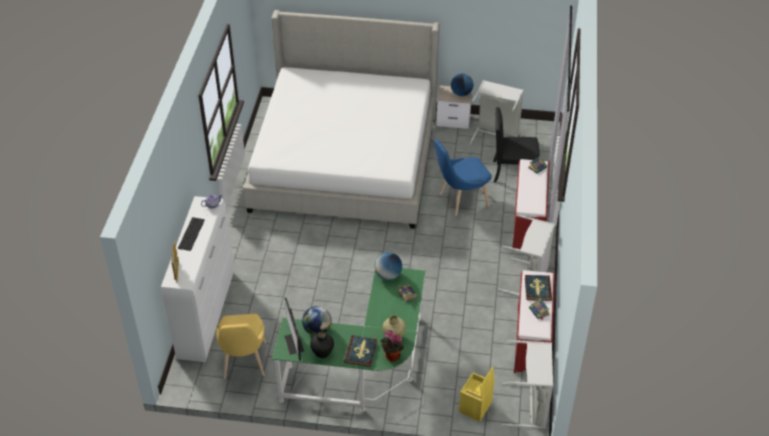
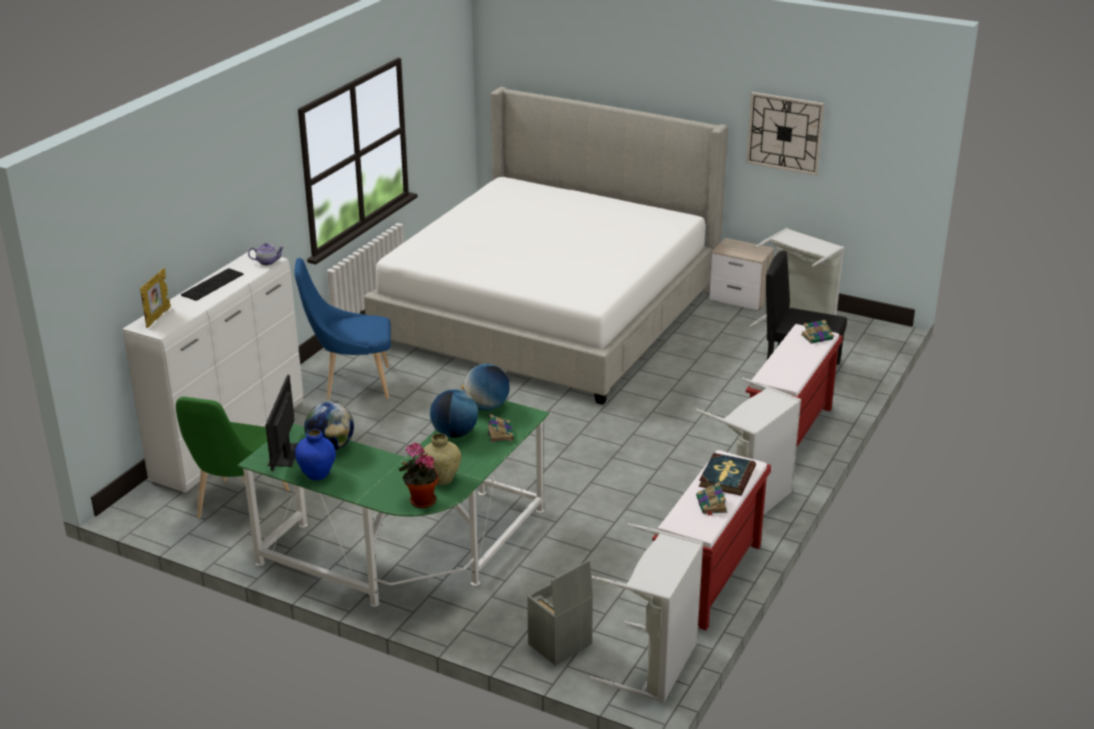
camera: 20 degrees right, 15 degrees down
(244, 364) = (239, 507): yellow chair -> green chair
(322, 353) = (317, 475): black vase -> blue vase
(361, 352) = (377, 486): book -> none
(460, 200) = (695, 387): blue chair -> blue chair (352, 384)
(461, 93) = (753, 251): globe -> globe (454, 433)
(475, 408) = (559, 645): yellow storage box -> grey storage box
(477, 24) = (785, 133): none -> wall clock

